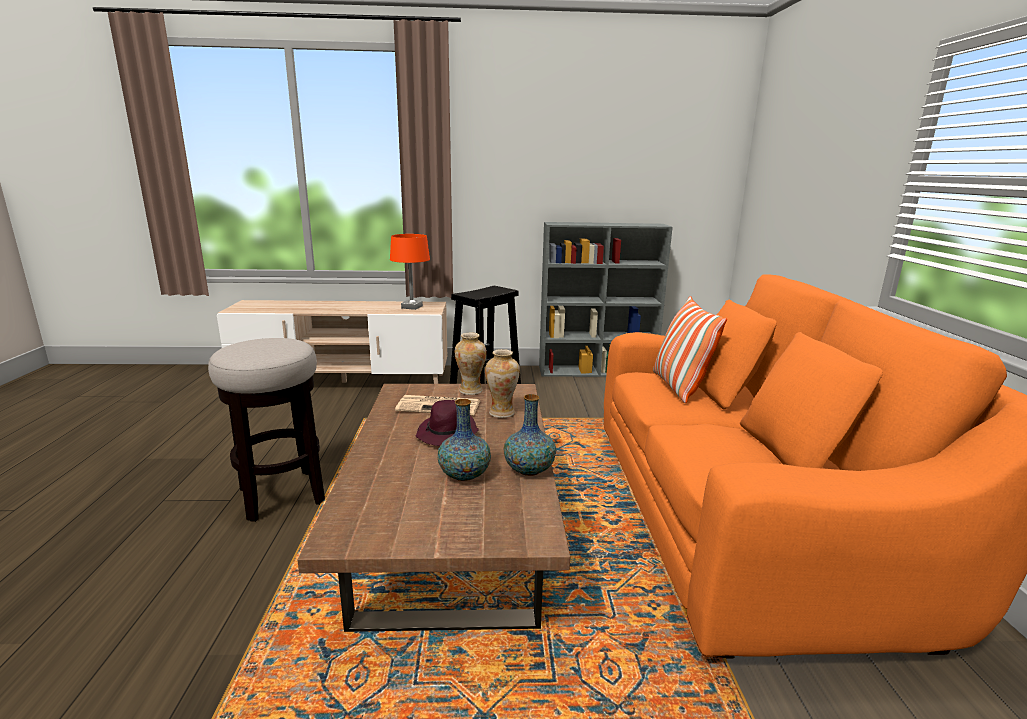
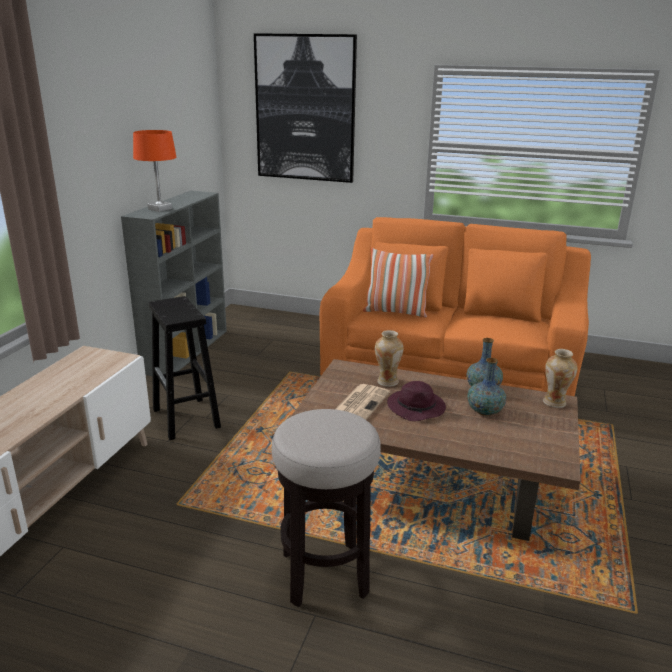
camera: 70 degrees left, 5 degrees up
(412, 307) = (85, 366): orange table lamp -> orange table lamp (159, 209)
(470, 391) = (333, 386): vase -> vase (554, 402)
(803, 138) = (305, 109): none -> picture

